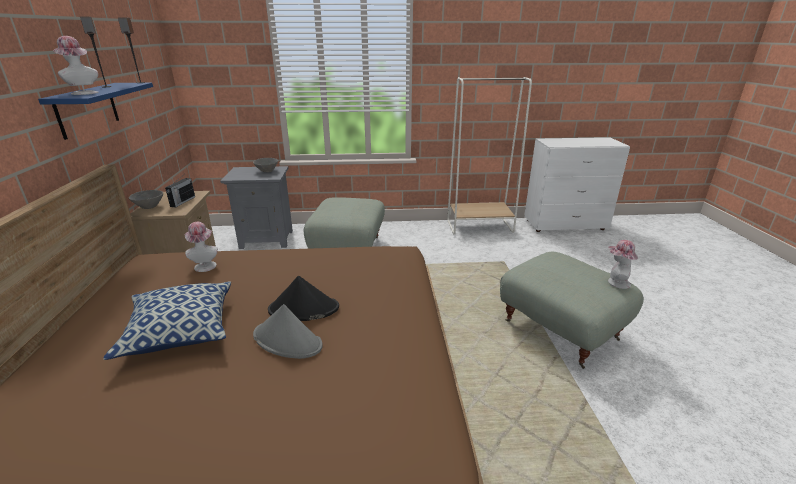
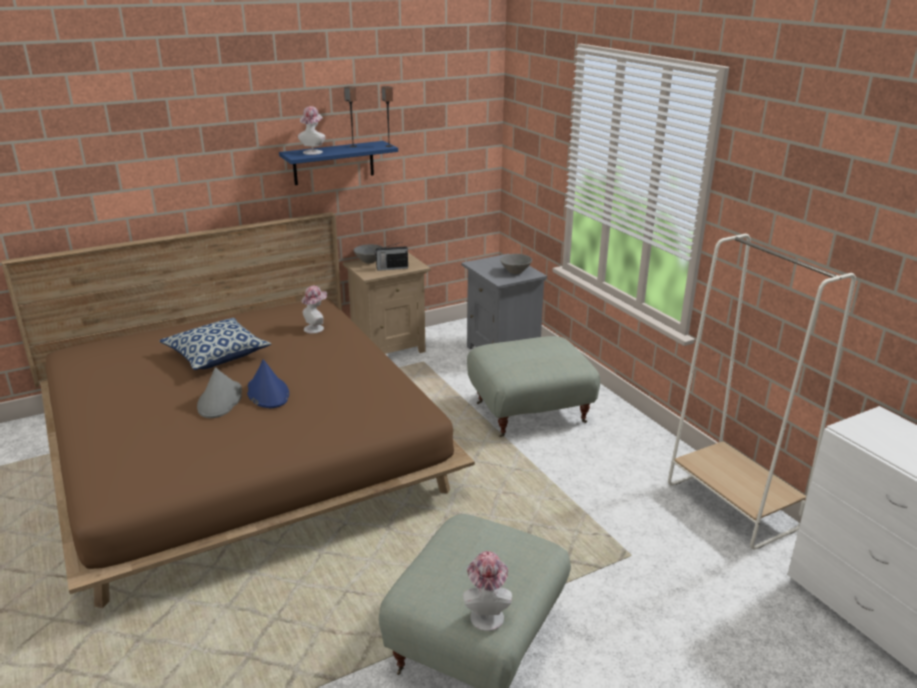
camera: 65 degrees right, 0 degrees up
(303, 309) = (267, 393): black hat -> blue hat

